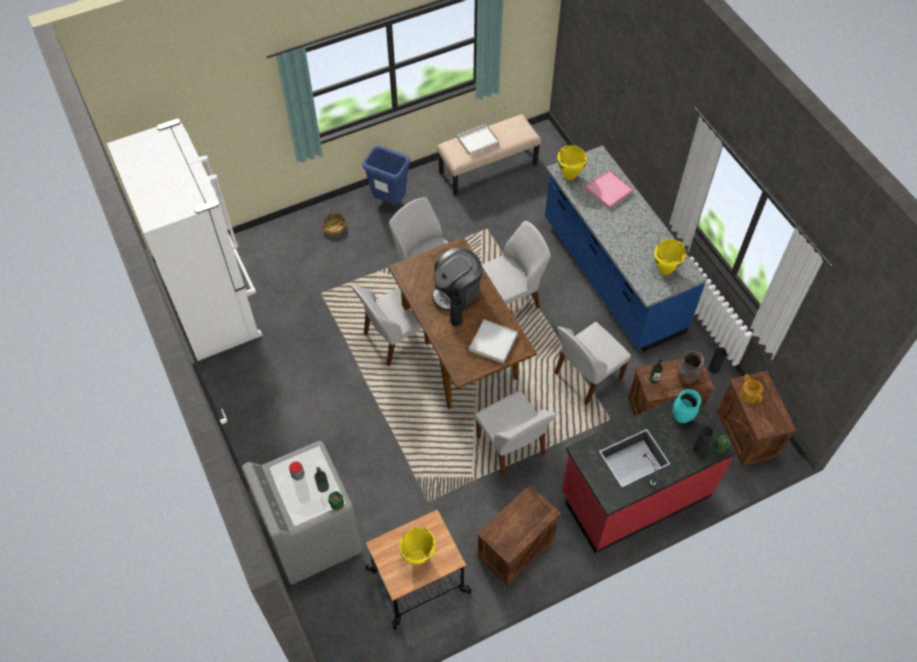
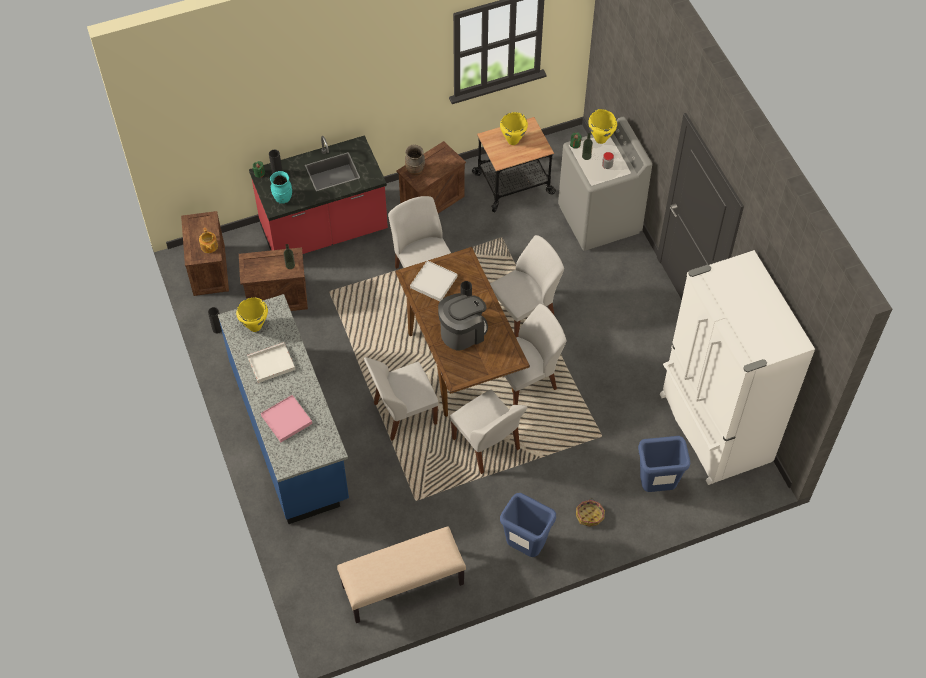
camera: 175 degrees left, 0 degrees up
(274, 255) = (656, 486): none -> blue trash can
(478, 140) = (414, 560): white tray -> white tray (270, 364)
(569, 176) = (324, 441): yellow cooking pot -> yellow cooking pot (600, 139)
(586, 377) = (342, 330): white chair -> white chair (524, 313)
(686, 377) = (260, 264): brown vase -> brown vase (415, 170)

